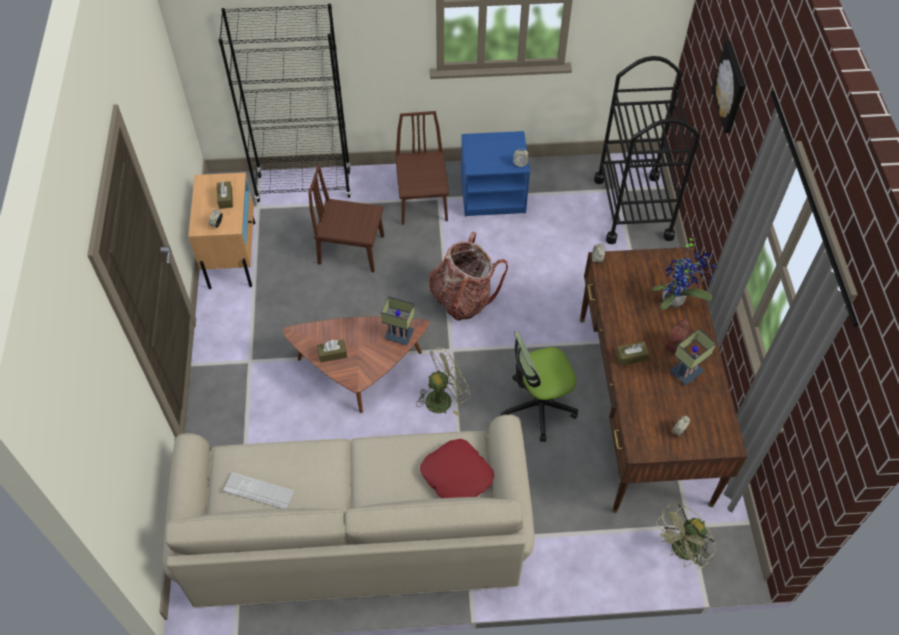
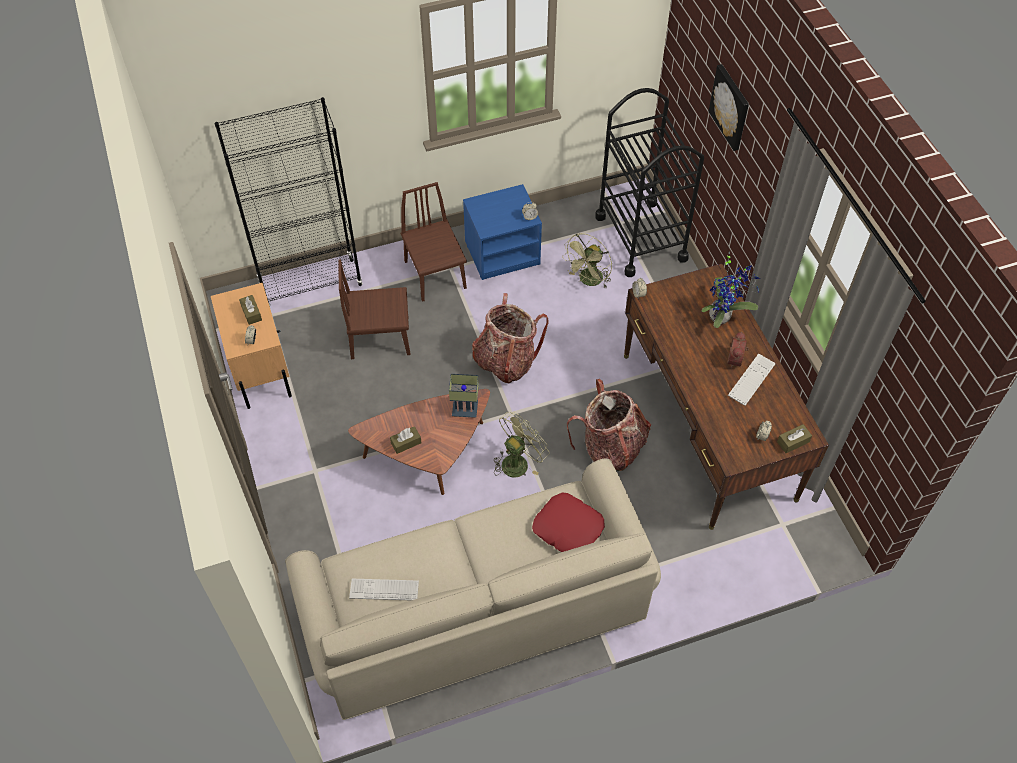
camera: 15 degrees left, 0 degrees up
(538, 406) = (610, 447): office chair -> backpack
(631, 356) = (698, 378): brown tissue box -> brown tissue box (793, 442)
(681, 551) = (782, 549): green fan -> green fan (588, 281)
(686, 370) = (751, 380): table lamp -> keyboard

